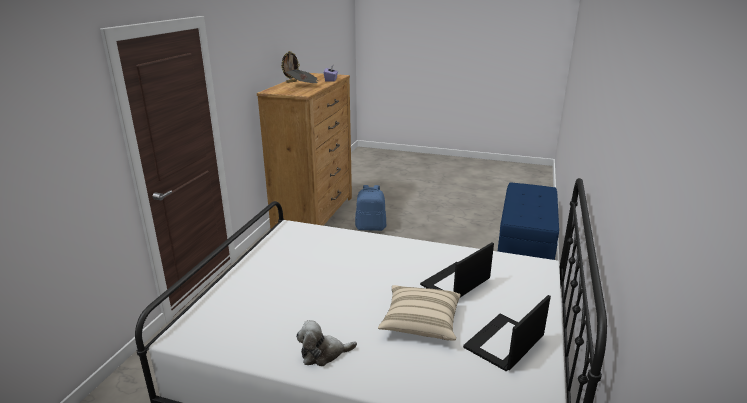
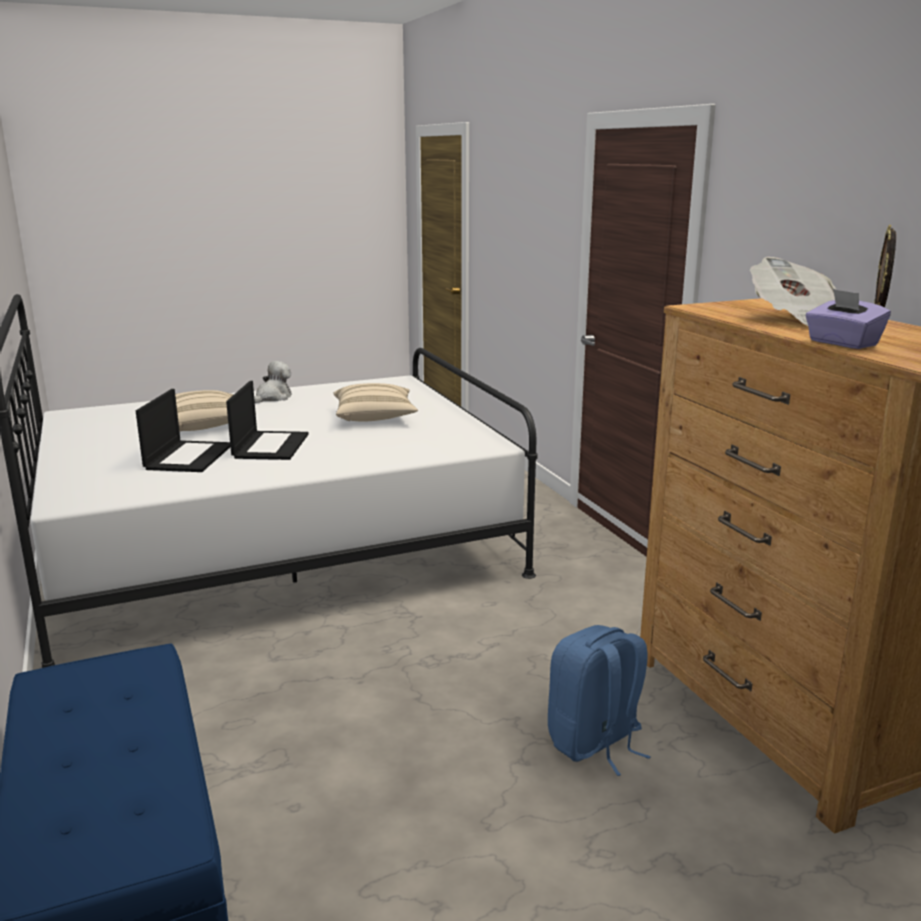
camera: 140 degrees right, 5 degrees down
(298, 279) = (374, 417): none -> beige pillow
(504, 343) = (106, 435): laptop -> laptop (270, 445)

